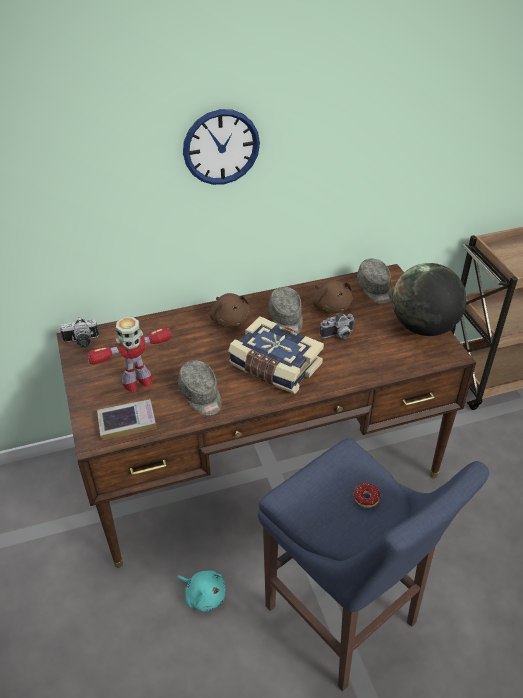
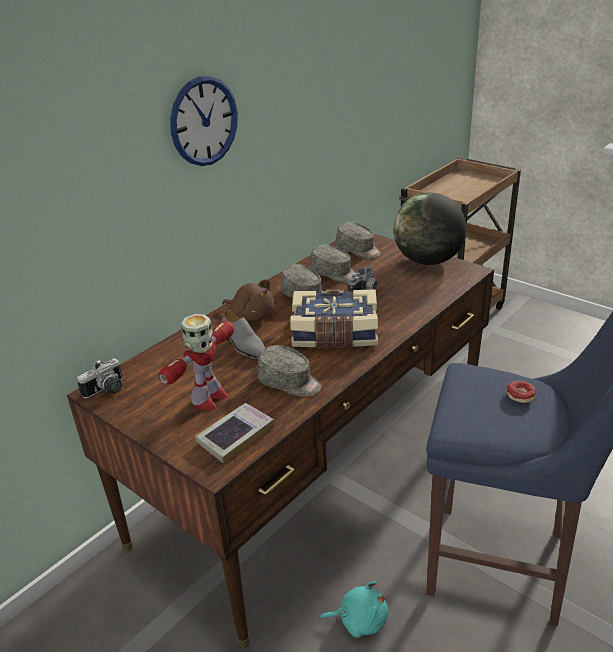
camera: 30 degrees left, 10 degrees down
(199, 346) = (243, 345): none -> grey shoe
(331, 306) = (334, 274): brown plush toy -> grey cap

